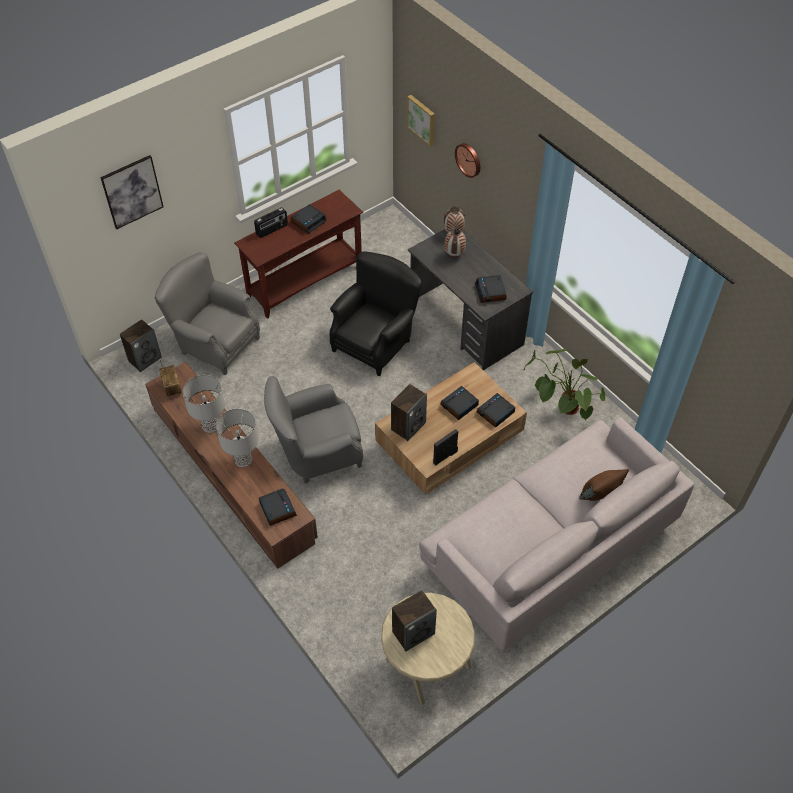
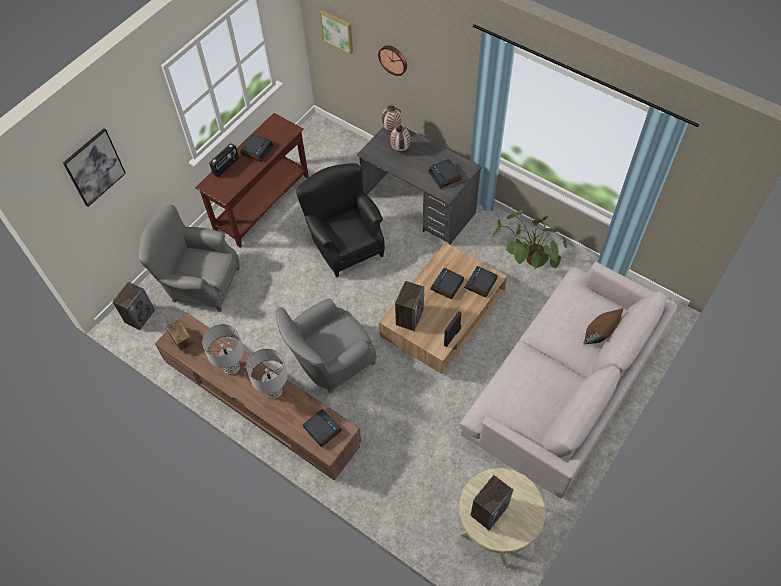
camera: 15 degrees left, 5 degrees up
(375, 341) = (345, 243): black armchair -> black armchair turned 45 degrees counterclockwise

